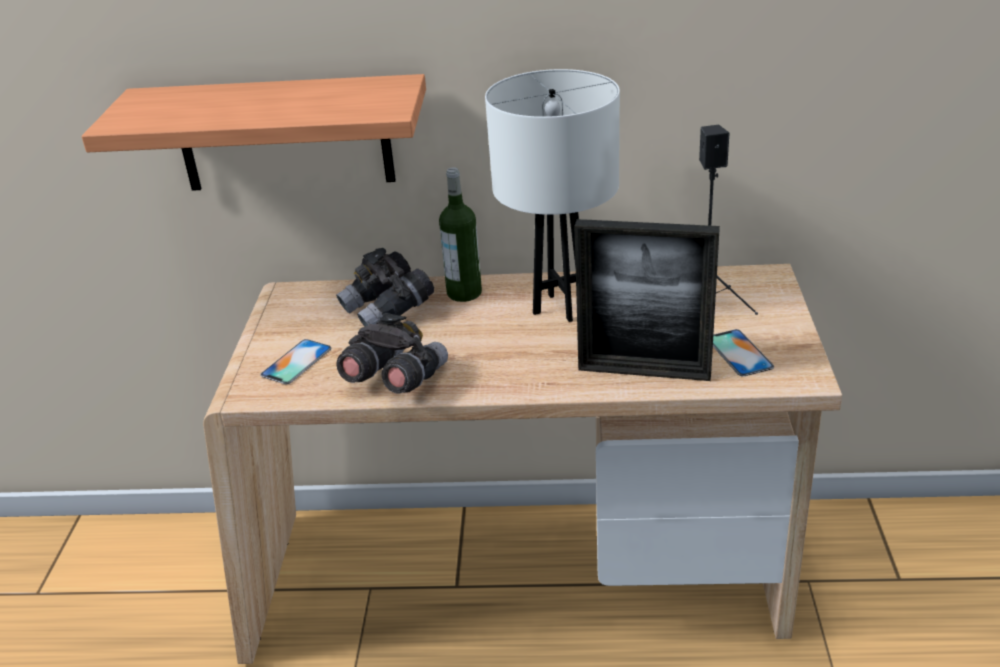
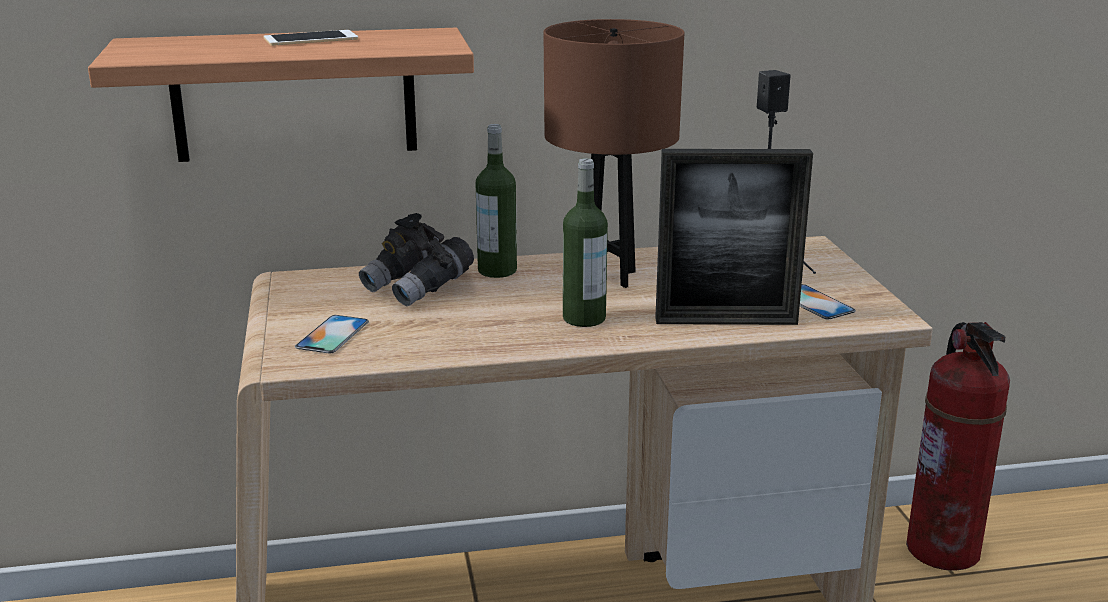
camera: 15 degrees left, 10 degrees down
(284, 94) = (311, 39): none -> phone
(395, 380) = (457, 343): grey binoculars -> none
(516, 358) = (584, 318): none -> bottle
(559, 307) = (608, 277): white table lamp -> brown table lamp
(897, 551) = (943, 550): none -> fire extinguisher

